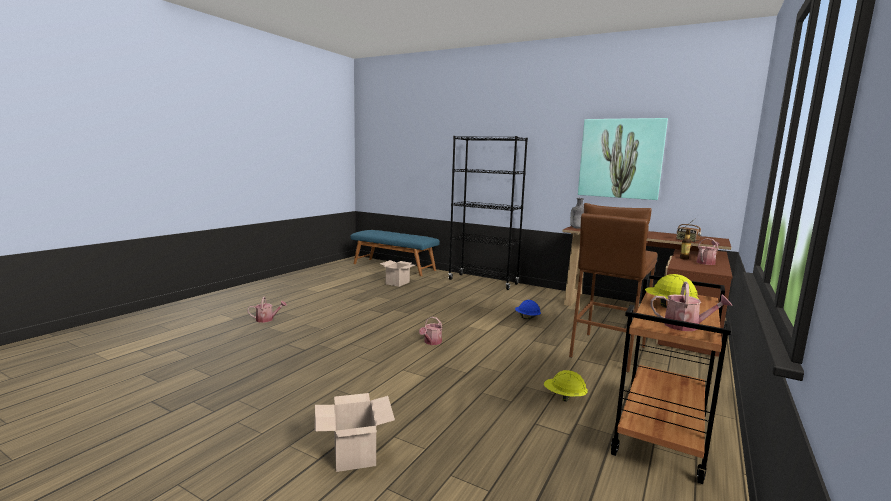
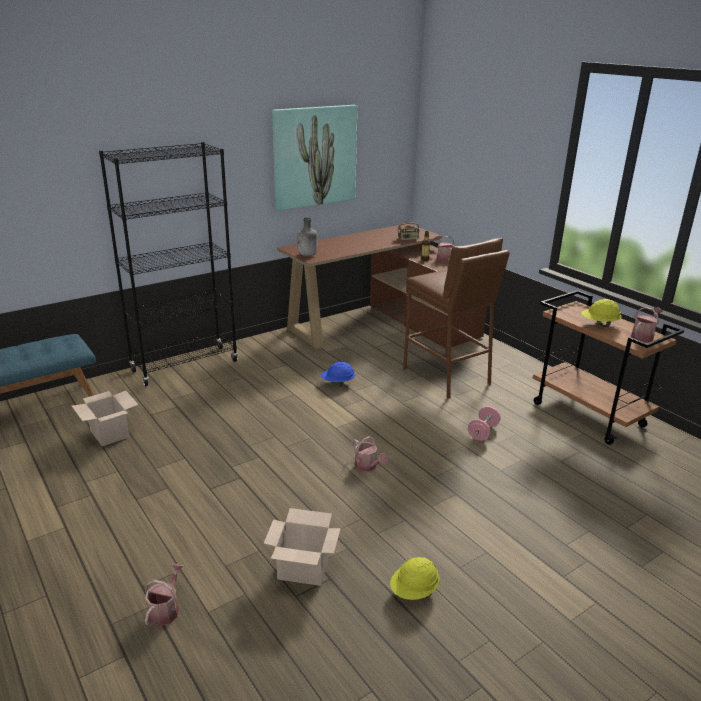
camera: 65 degrees left, 15 degrees up
(353, 453) = (590, 577): cardboard box -> cardboard box (301, 569)
(534, 378) = (483, 432): none -> pink dumbbell
(564, 397) = (523, 431): yellow hard hat -> yellow hard hat (414, 591)

